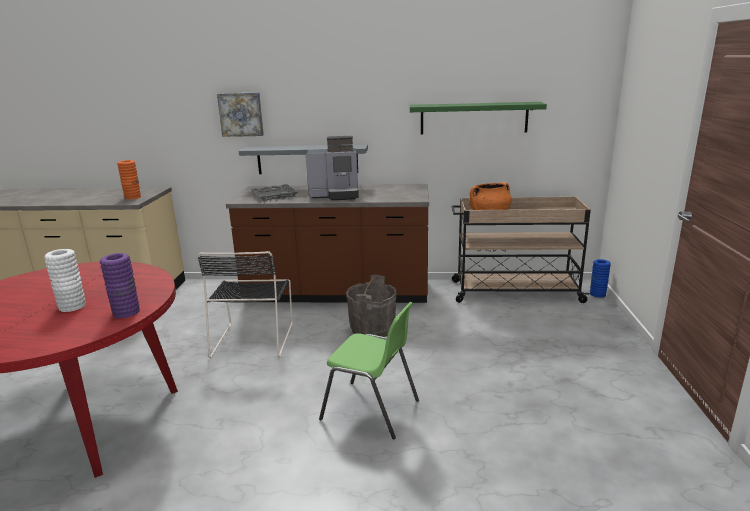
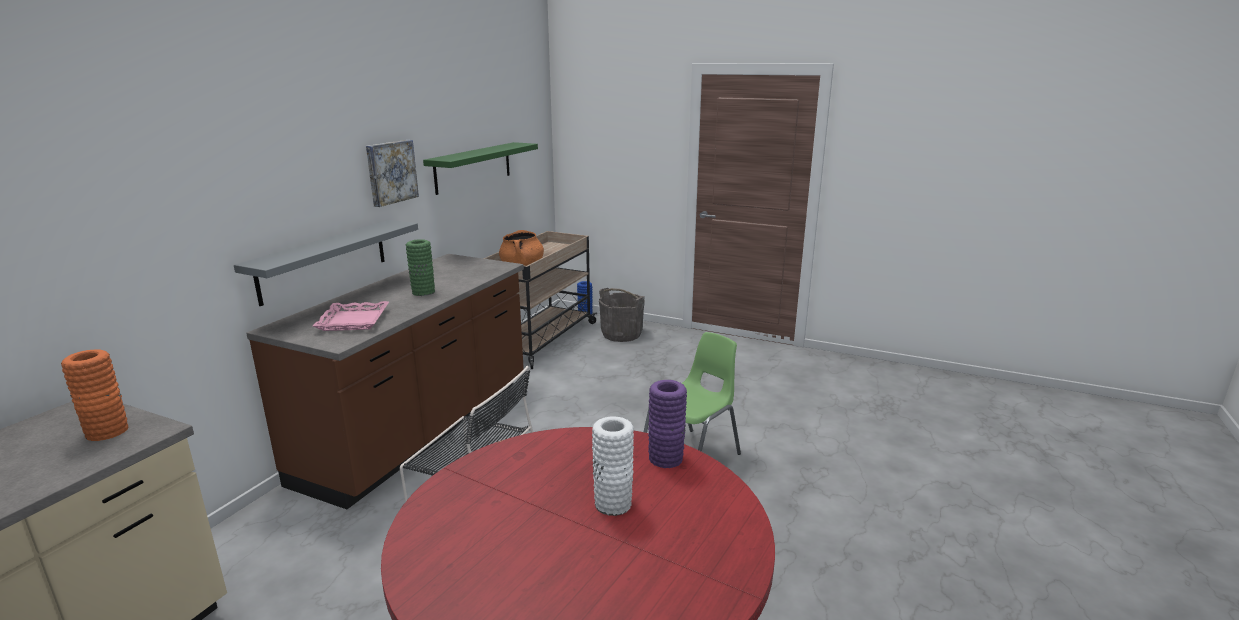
camera: 70 degrees left, 0 degrees up
(241, 114) = (219, 209): picture -> picture (390, 172)
(274, 195) = (354, 321): grey tray -> pink tray
(336, 195) = (423, 292): coffee machine -> green vase
(372, 329) = (539, 425): grey bucket -> grey bucket (621, 334)

